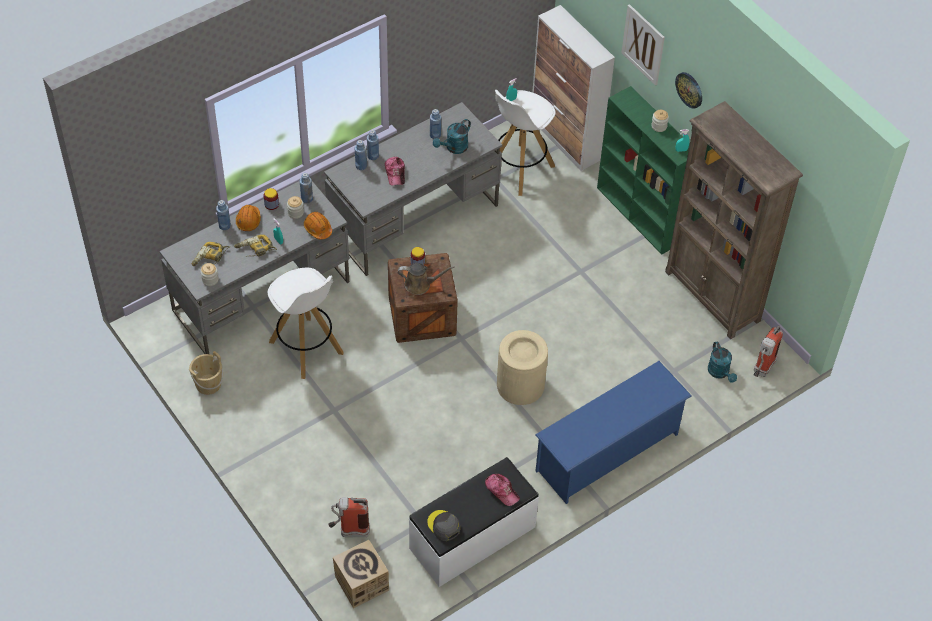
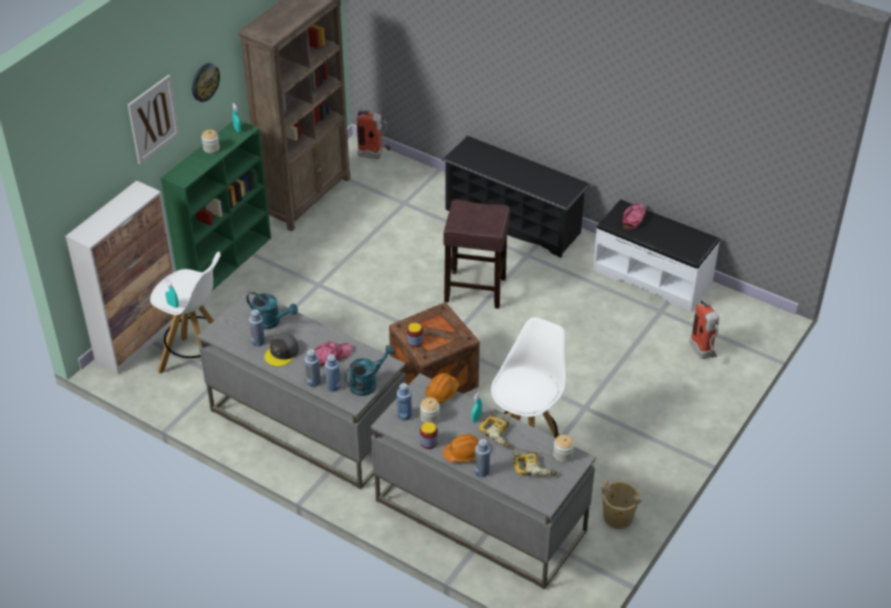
camera: 110 degrees left, 10 degrees down
(361, 583) = (745, 330): cardboard box -> none
(420, 285) = (442, 331): brown watering can -> none
(443, 526) = (692, 242): grey cap -> grey cap (282, 353)
(520, 385) = (476, 289): beige trash can -> brown stool
(608, 452) = (513, 221): blue shoe rack -> black shoe rack
(720, 373) = (390, 177): turquoise watering can -> turquoise watering can (367, 383)

